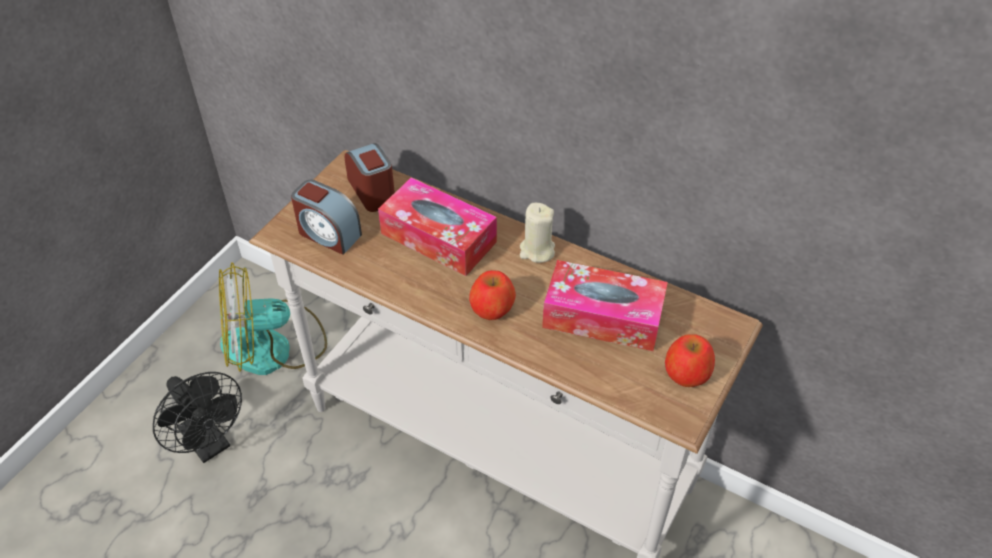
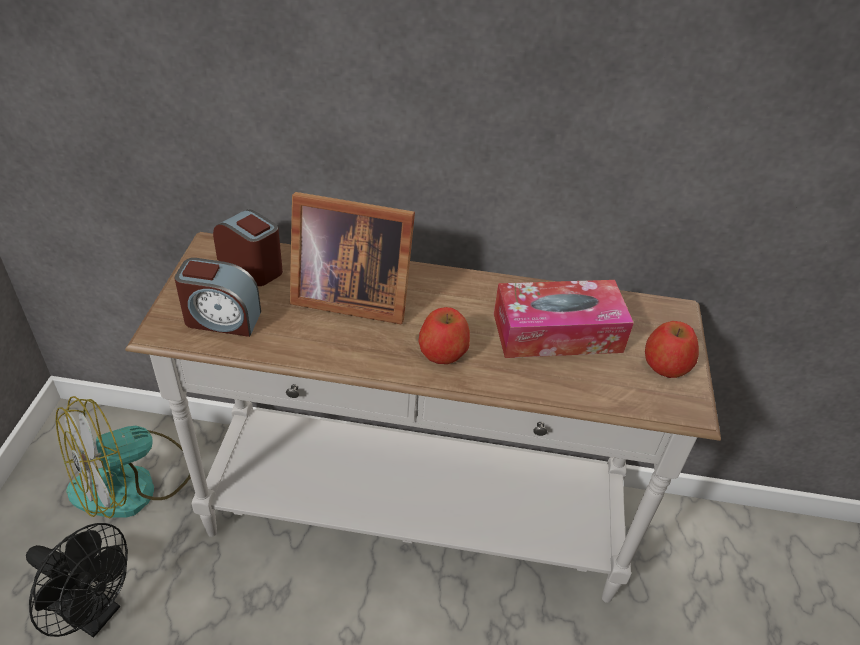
camera: 25 degrees left, 5 degrees down
(438, 238) = (348, 296): tissue box -> picture frame
(537, 251) = (456, 286): beige candle -> none

